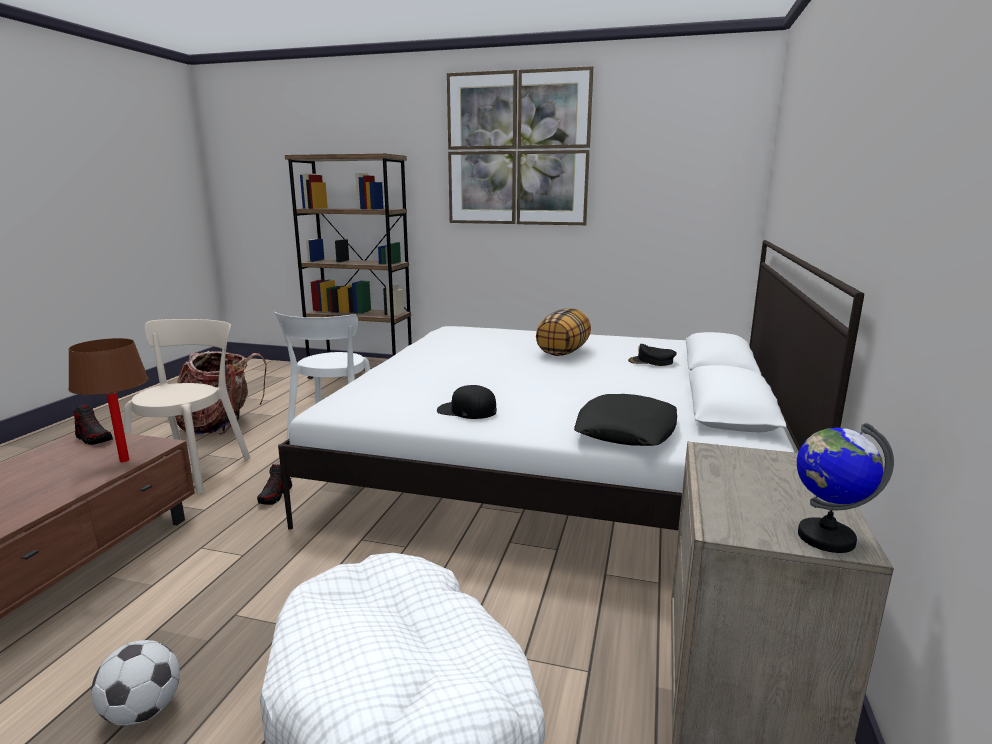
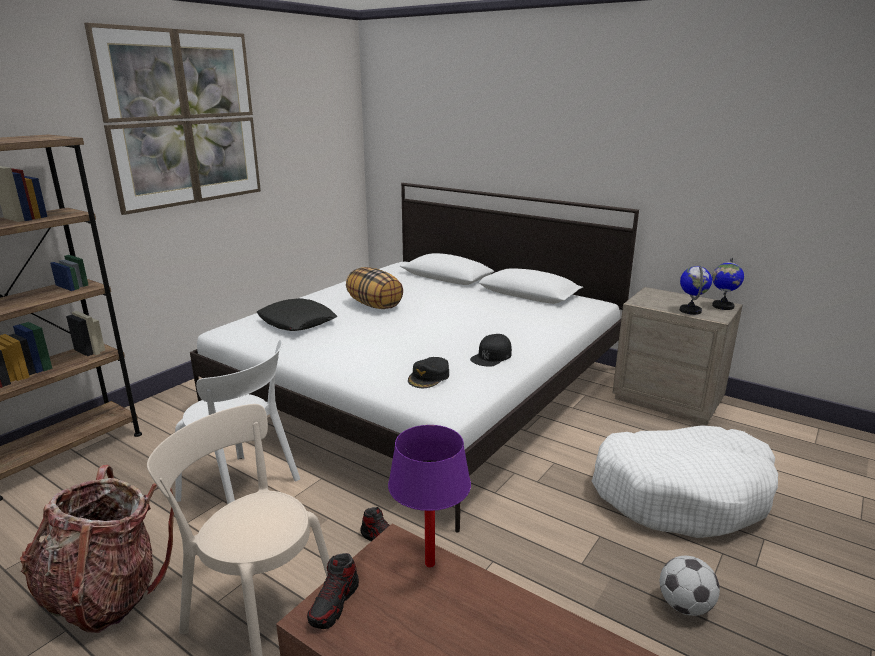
camera: 70 degrees left, 5 degrees up
(94, 438) = (334, 604): shoe -> shoe turned 150 degrees clockwise
(124, 460) = (430, 564): brown table lamp -> purple table lamp
(626, 430) = (552, 321): black pillow -> black pillow (297, 322)
(651, 361) = (425, 288): black cap -> black cap (429, 377)
(733, 499) = (690, 310): none -> globe

